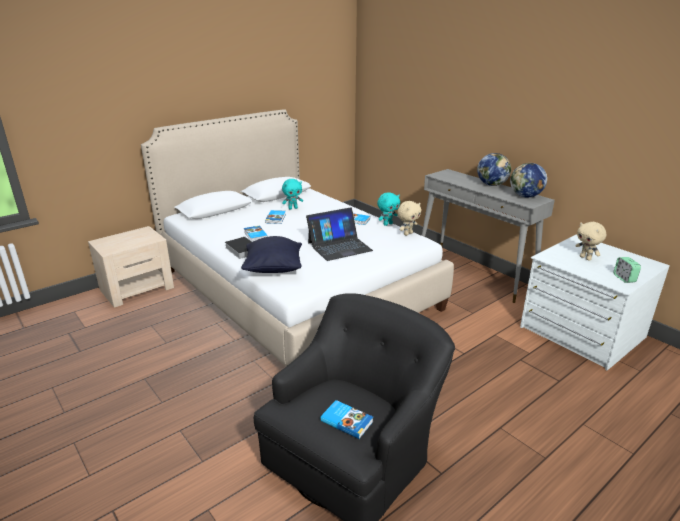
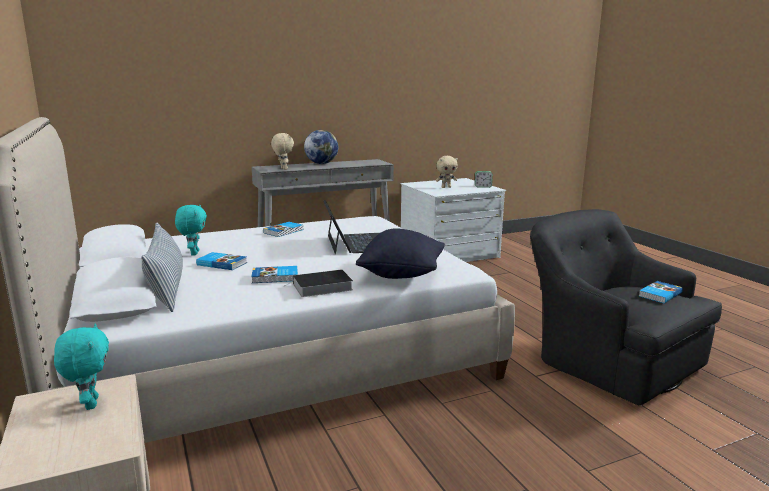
camera: 75 degrees left, 10 degrees down
(230, 216) = (167, 289): none -> pillow
(387, 224) = (310, 222): turquoise plush toy -> turquoise plush toy (89, 403)
(407, 234) = (346, 219): beige plush toy -> beige plush toy (283, 169)
(525, 196) = (363, 162): globe -> none

